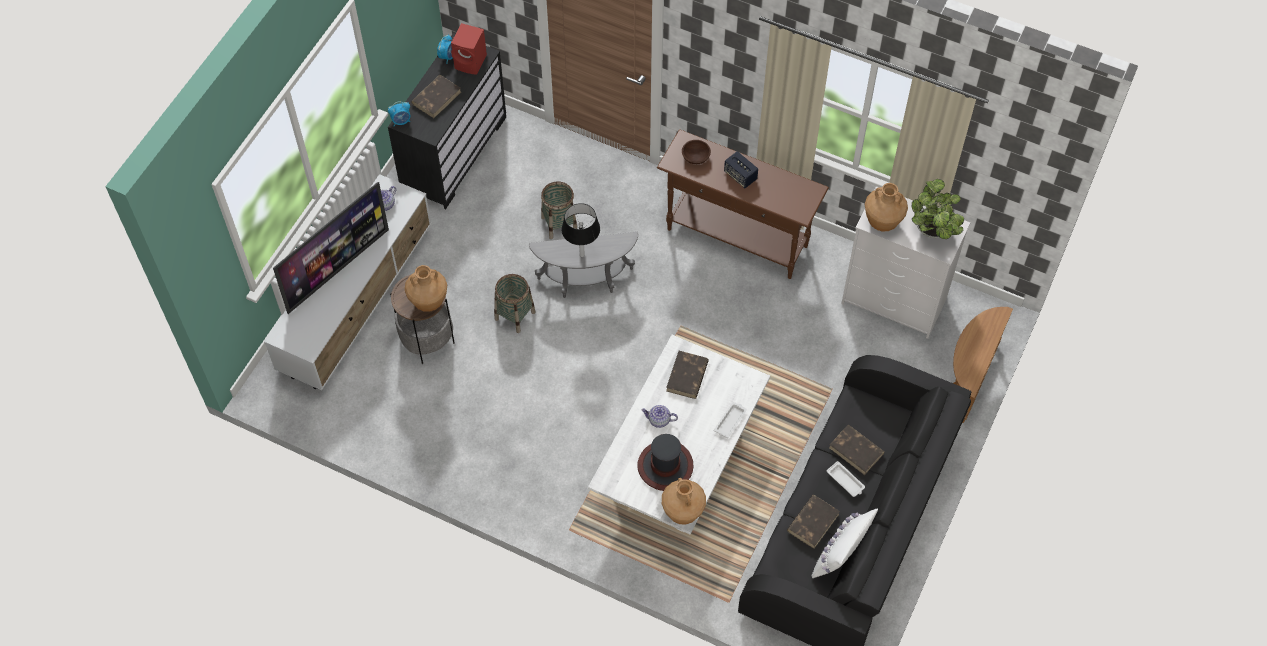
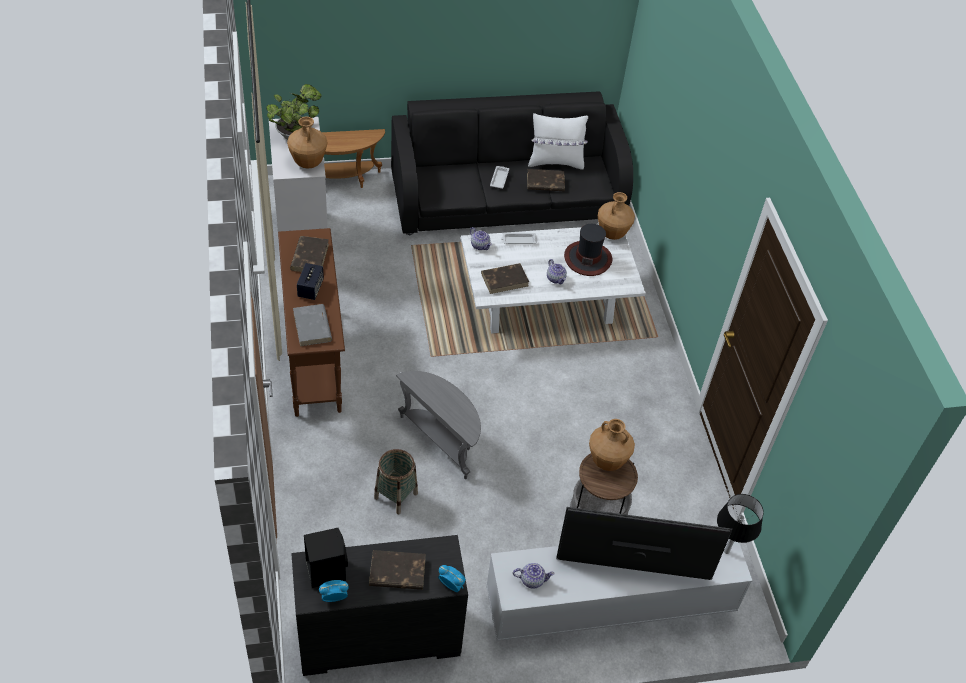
camera: 130 degrees left, 10 degrees down
(471, 62) = (326, 569): red speaker -> black speaker
(515, 315) = (516, 473): basket -> none
(581, 255) = (452, 400): black table lamp -> black table lamp (726, 551)
(695, 157) = (312, 327): brown bowl -> grey book
(745, 383) = (480, 245): none -> teapot
(856, 451) = (471, 182): brown book -> brown book (310, 256)

